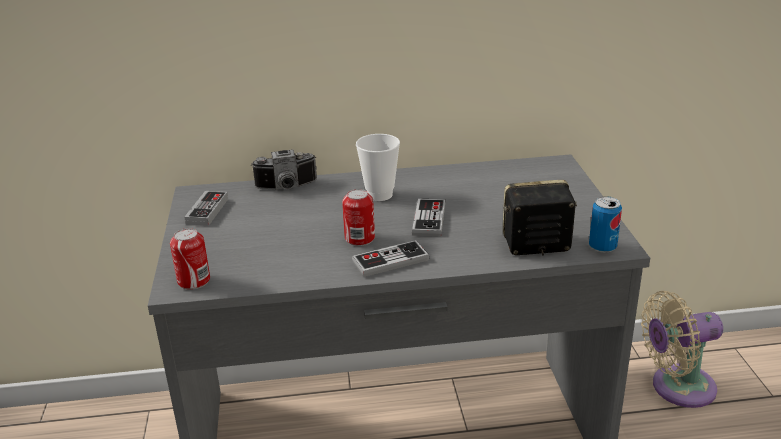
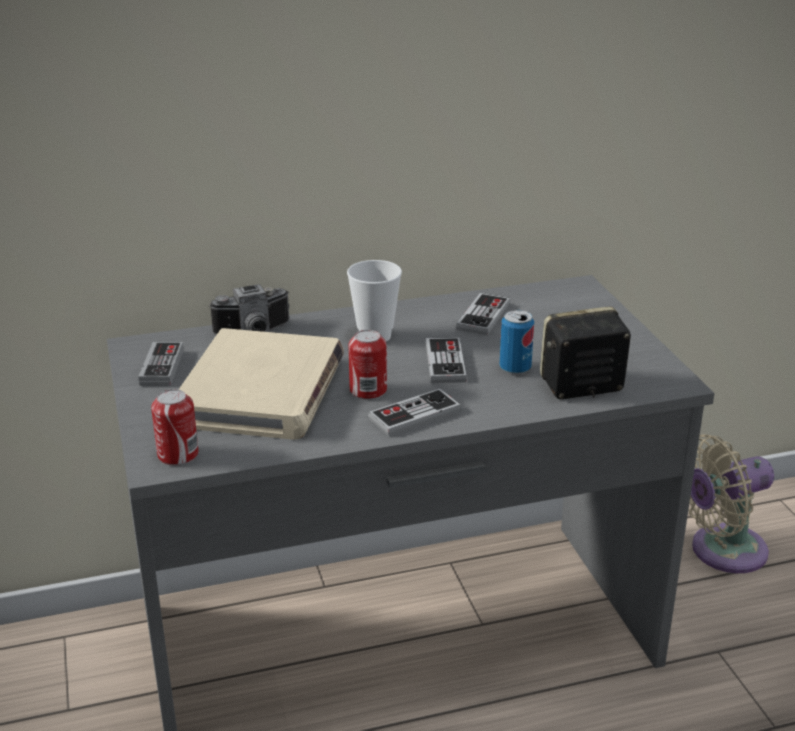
camera: 10 degrees left, 0 degrees up
(276, 234) = (262, 392): none -> beige book
(471, 183) = (483, 316): none -> game controller
(602, 247) = (658, 383): can -> can (515, 368)

